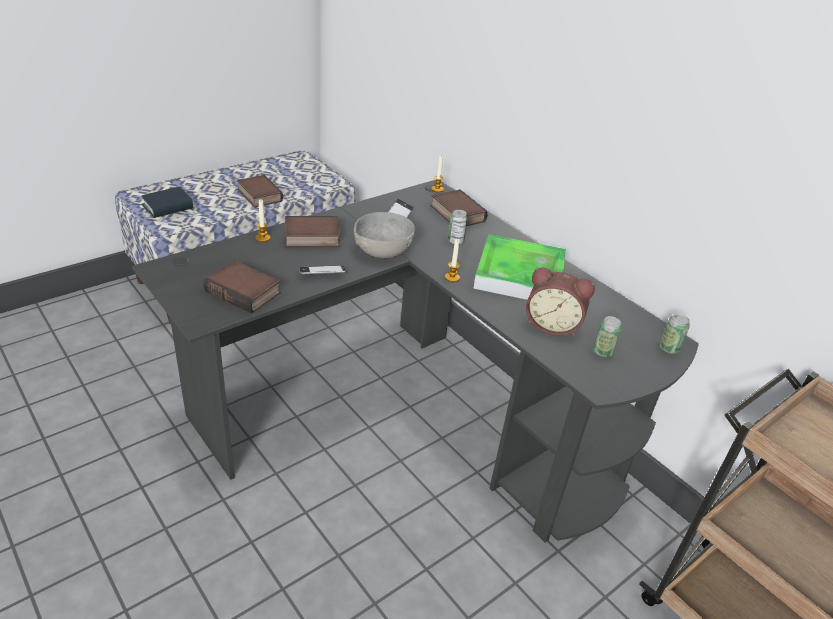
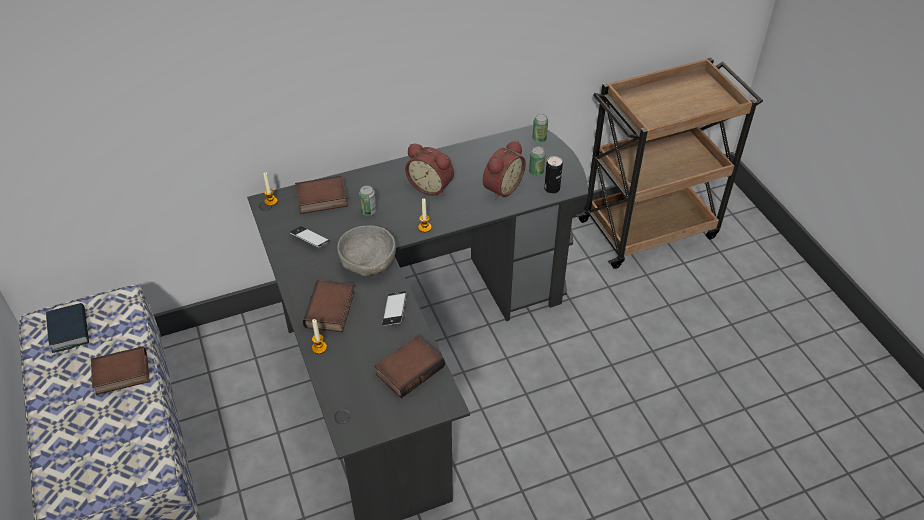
camera: 70 degrees left, 10 degrees up
(168, 207) = (108, 470): book -> book (70, 331)
(519, 274) = (431, 186): tray -> alarm clock
(581, 368) = (552, 188): none -> can

